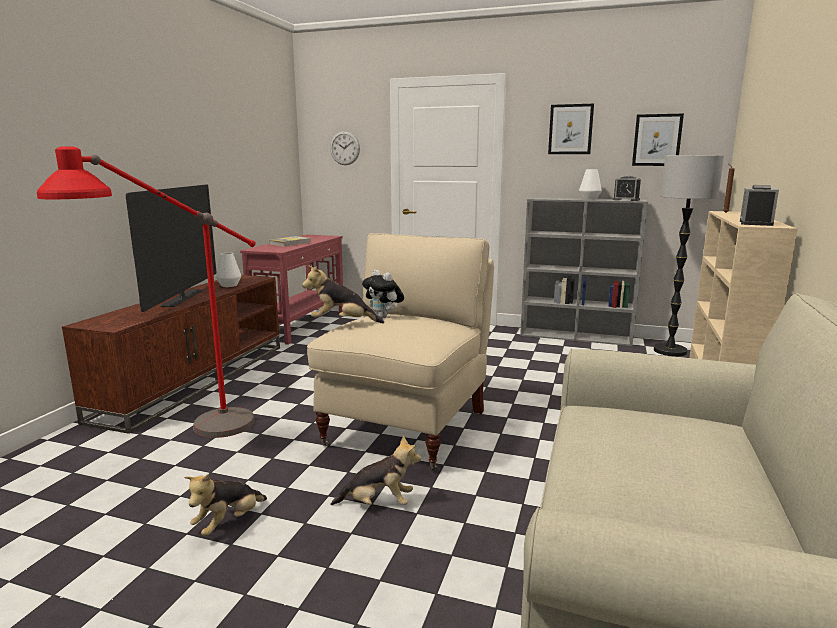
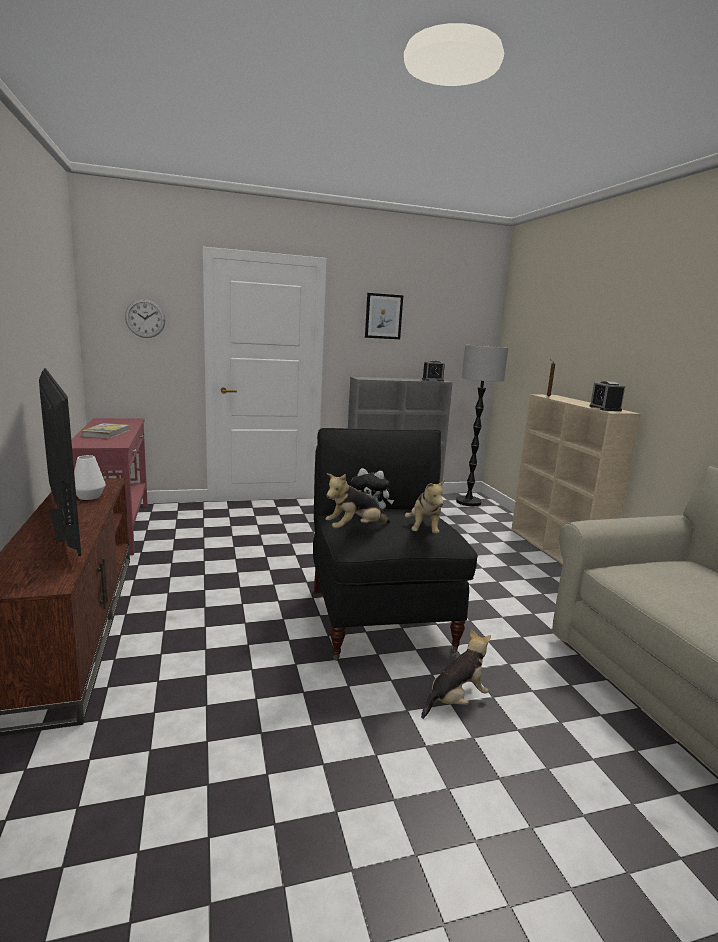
camera: 35 degrees left, 0 degrees up
(185, 439) = (172, 705): red floor lamp -> none
(228, 523) = (361, 779): plush toy -> plush toy (424, 530)
(407, 427) = (379, 618): beige armchair -> black armchair
(589, 199) = (403, 379): white vase -> none
(657, 140) = (449, 330): picture -> none

